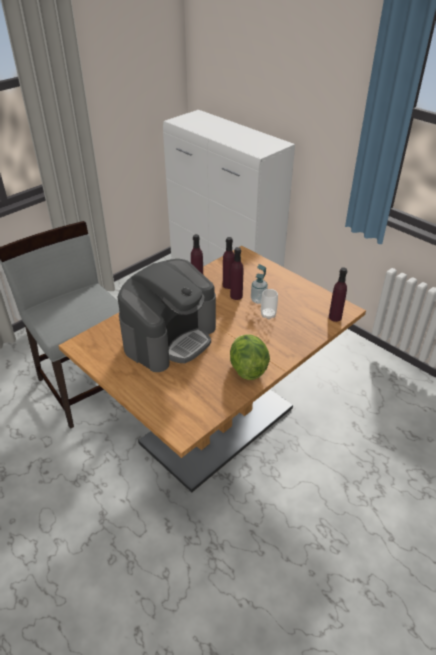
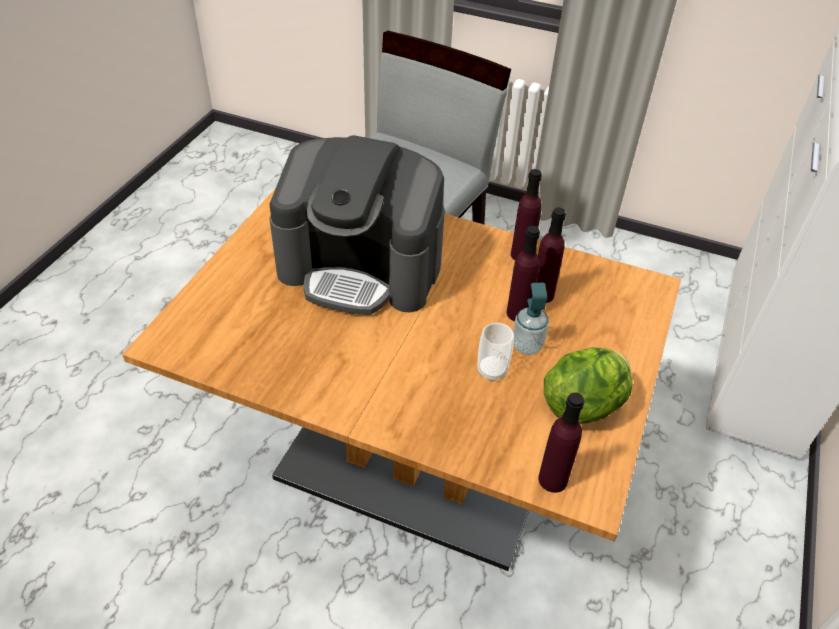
camera: 65 degrees right, 5 degrees up
(247, 368) = (331, 380): lettuce -> lettuce (584, 405)

